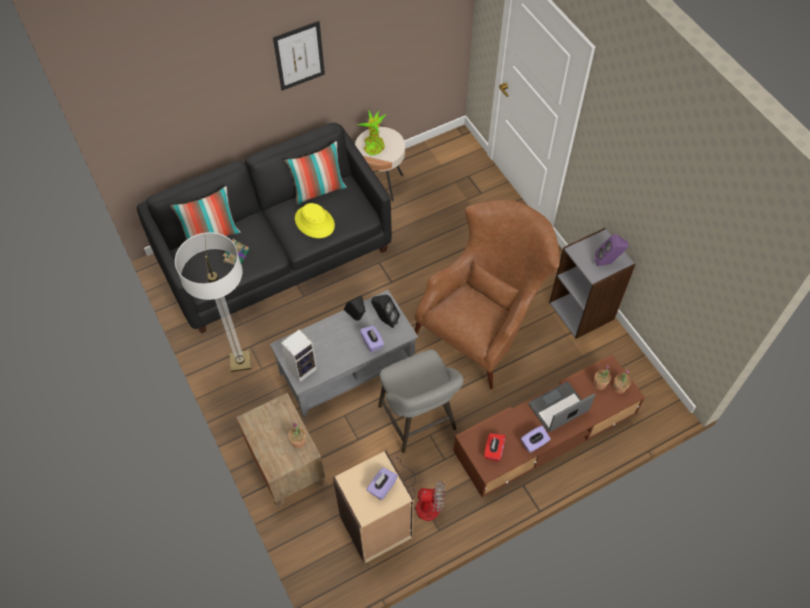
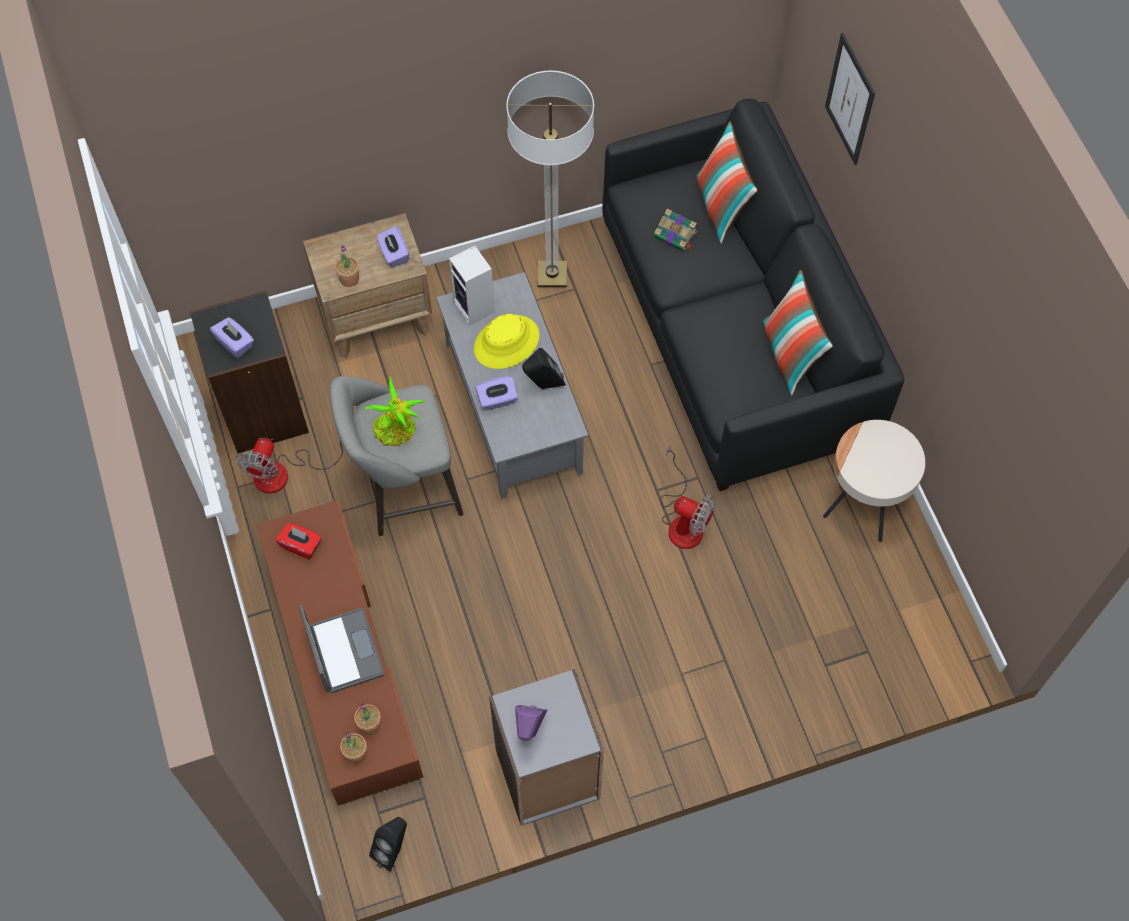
camera: 100 degrees right, 5 degrees up
(299, 56) = (927, 238): picture -> picture (850, 99)
(314, 222) = (724, 341): yellow hat -> yellow hat (506, 342)
(373, 145) = (881, 448): potted plant -> potted plant (397, 431)
(376, 528) = (262, 412): beige bookcase -> black bookcase
(385, 320) = (533, 422): black speaker -> black speaker (393, 850)
(409, 266) = (683, 520): none -> fan
(483, 326) = (548, 610): brown armchair -> none
(534, 443) = (297, 603): purple tissue box -> purple tissue box (394, 254)

